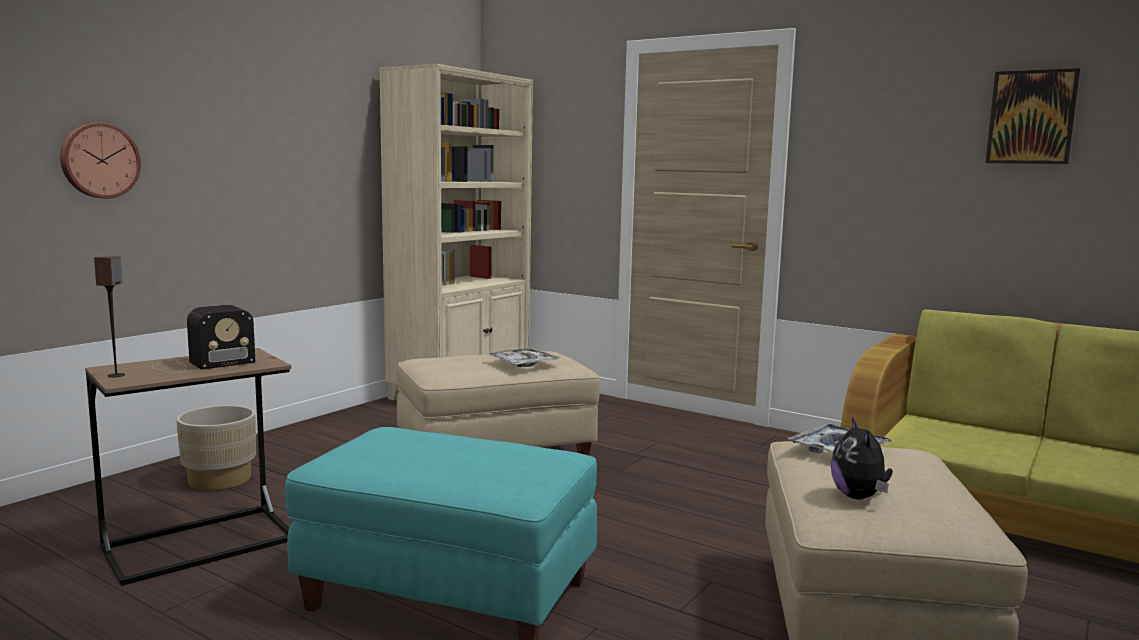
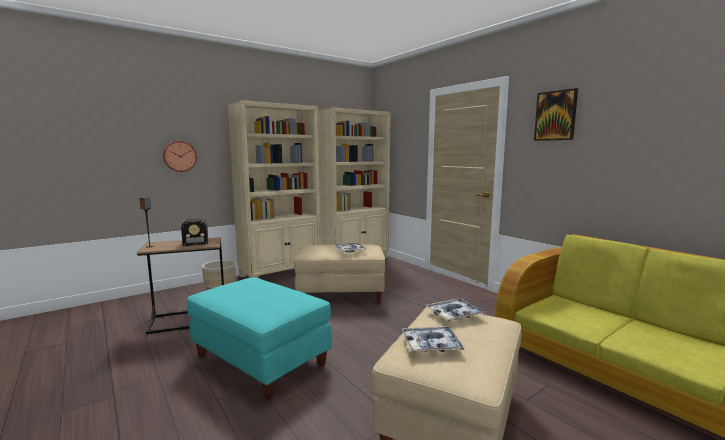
camera: 20 degrees right, 0 degrees up
(327, 431) = (281, 274): none -> beige bookcase
(859, 497) = (431, 345): plush toy -> tray
(1031, 117) = (643, 119): picture -> picture (555, 115)

